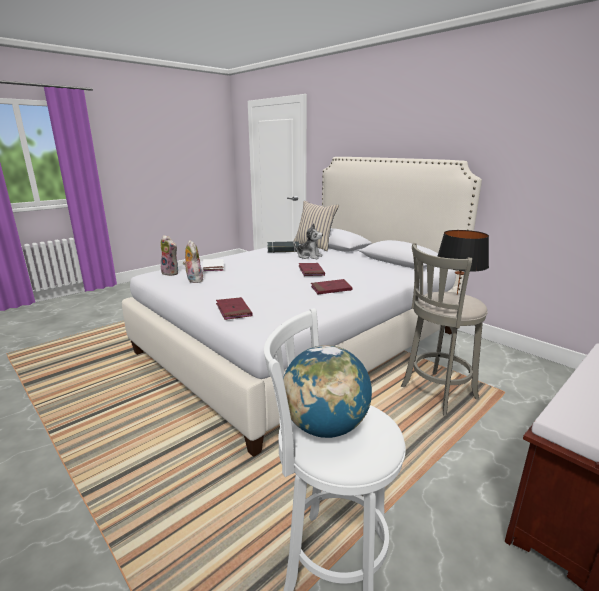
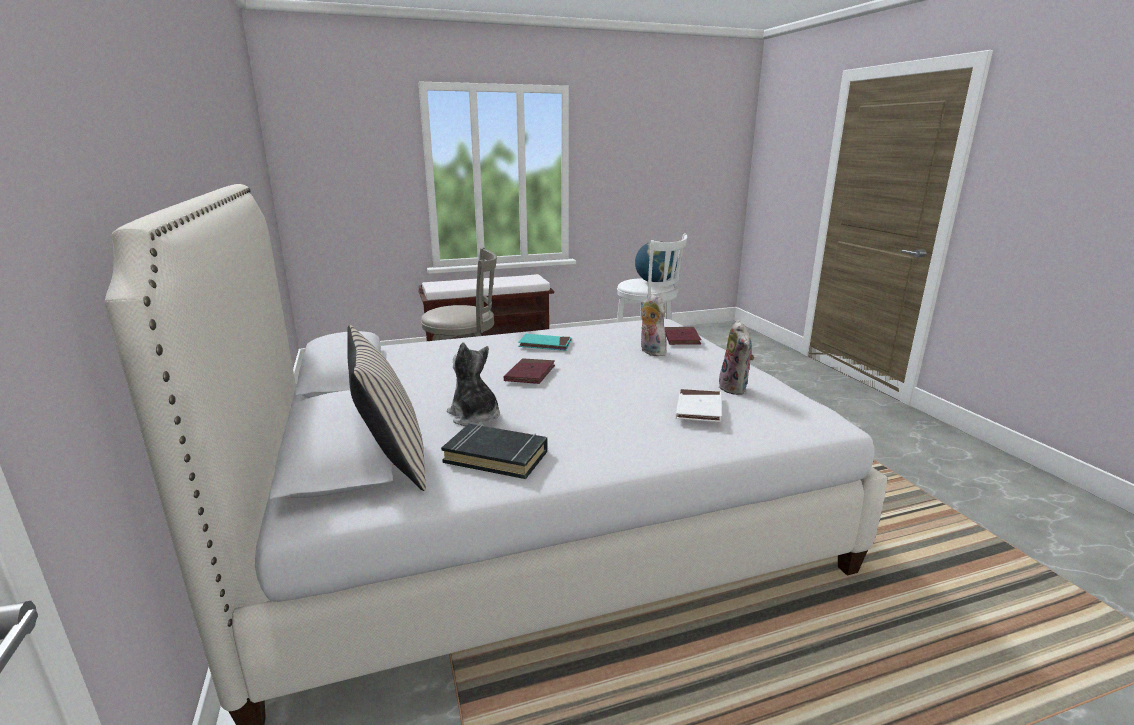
camera: 155 degrees left, 0 degrees up
(171, 273) = (783, 414): plush toy -> plush toy (650, 352)
(331, 289) = (545, 345): red book -> turquoise book
(457, 294) = (439, 312): black table lamp -> none

